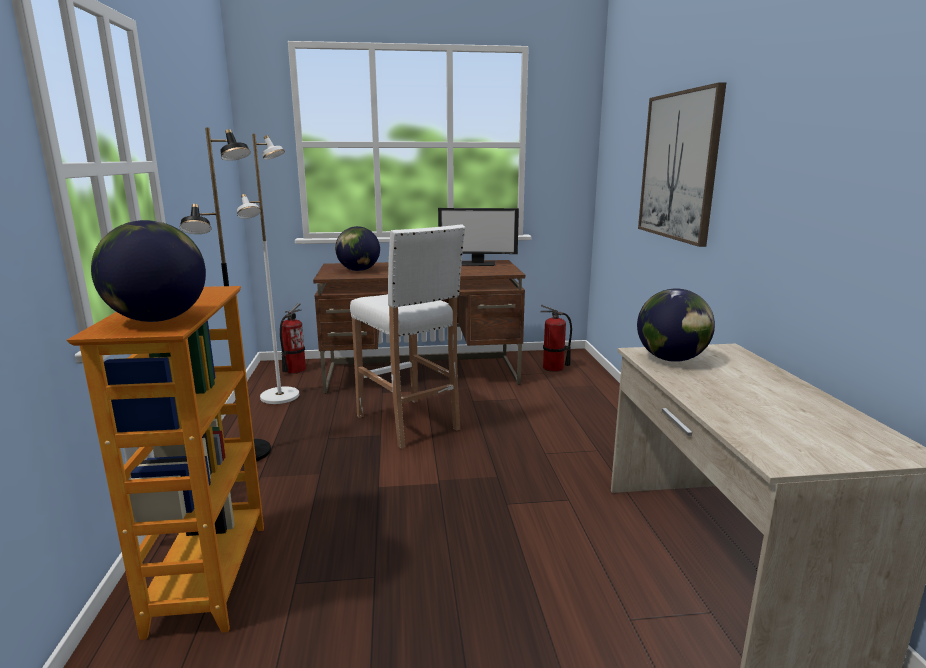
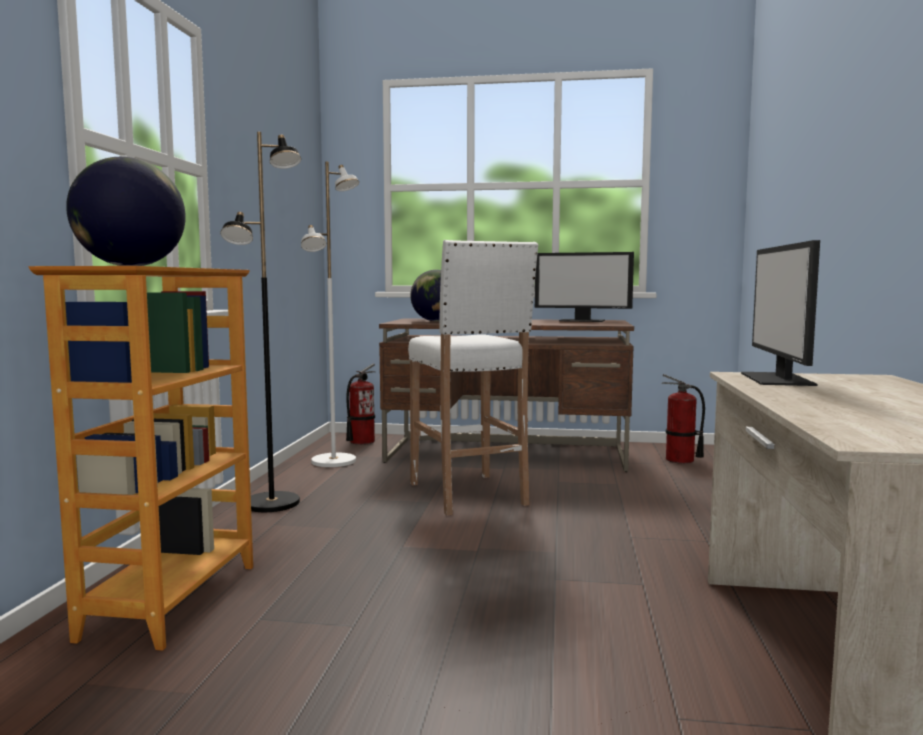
camera: 15 degrees right, 10 degrees down
(671, 359) = (779, 379): globe -> monitor
(678, 166) = (825, 168): picture -> none

